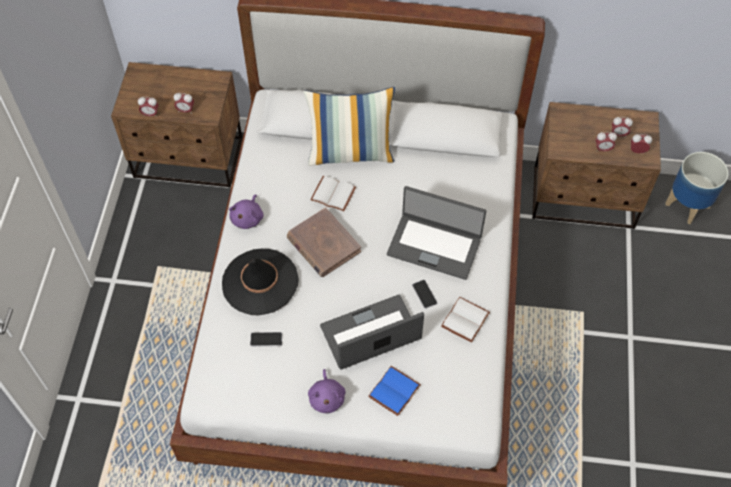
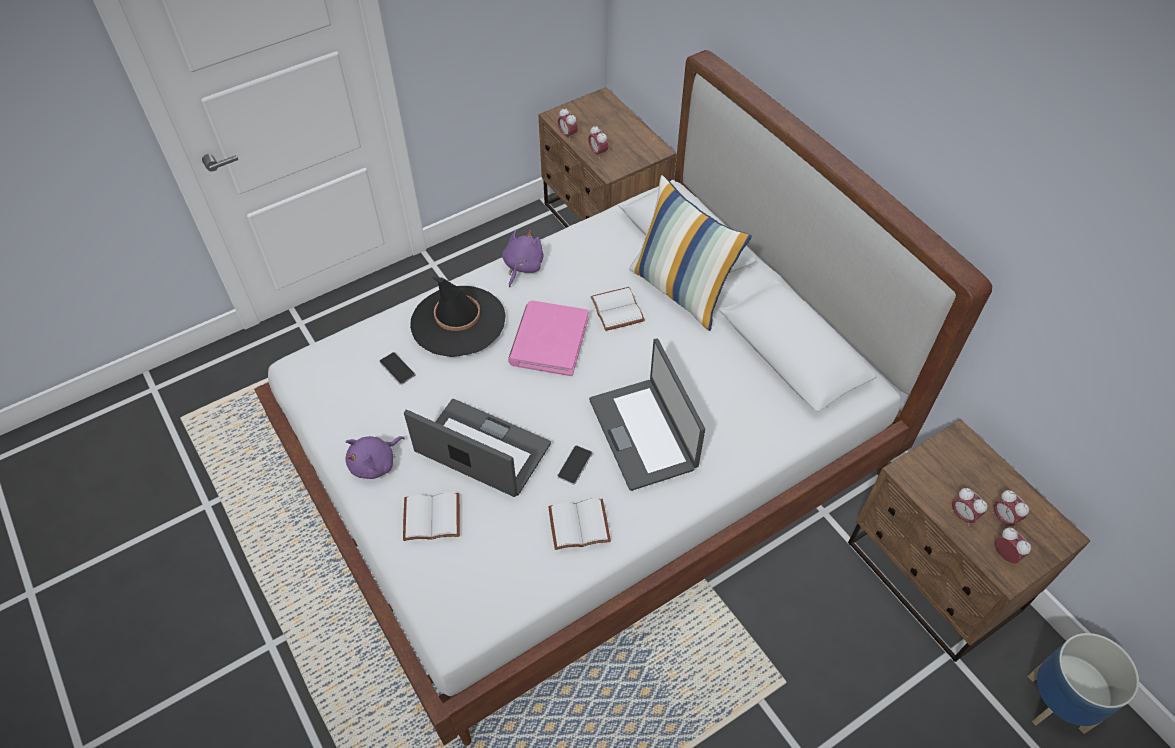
camera: 50 degrees right, 5 degrees down
(248, 218) = (522, 267): purple plush toy -> purple plush toy turned 135 degrees clockwise
(323, 245) = (549, 341): brown book -> pink book
(395, 392) = (430, 519): blue book -> white book

